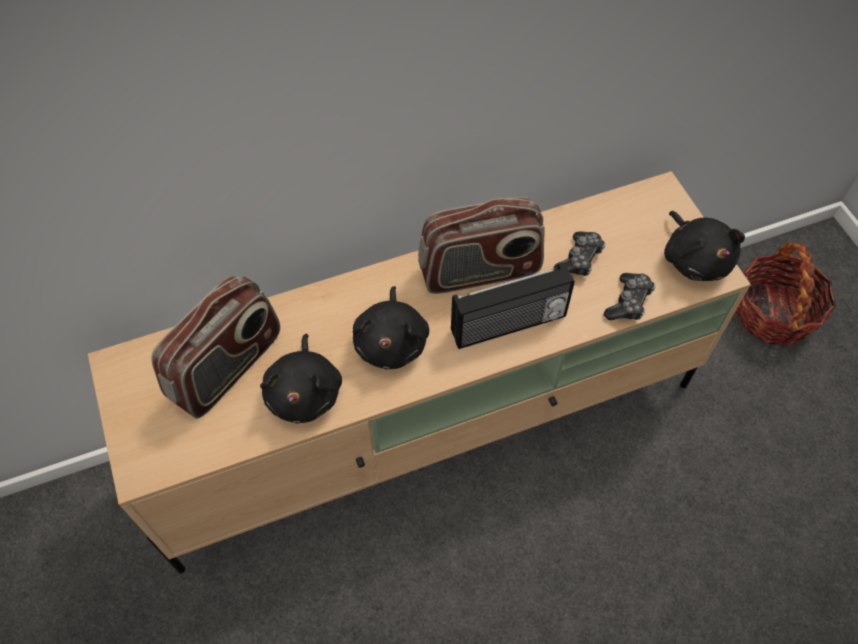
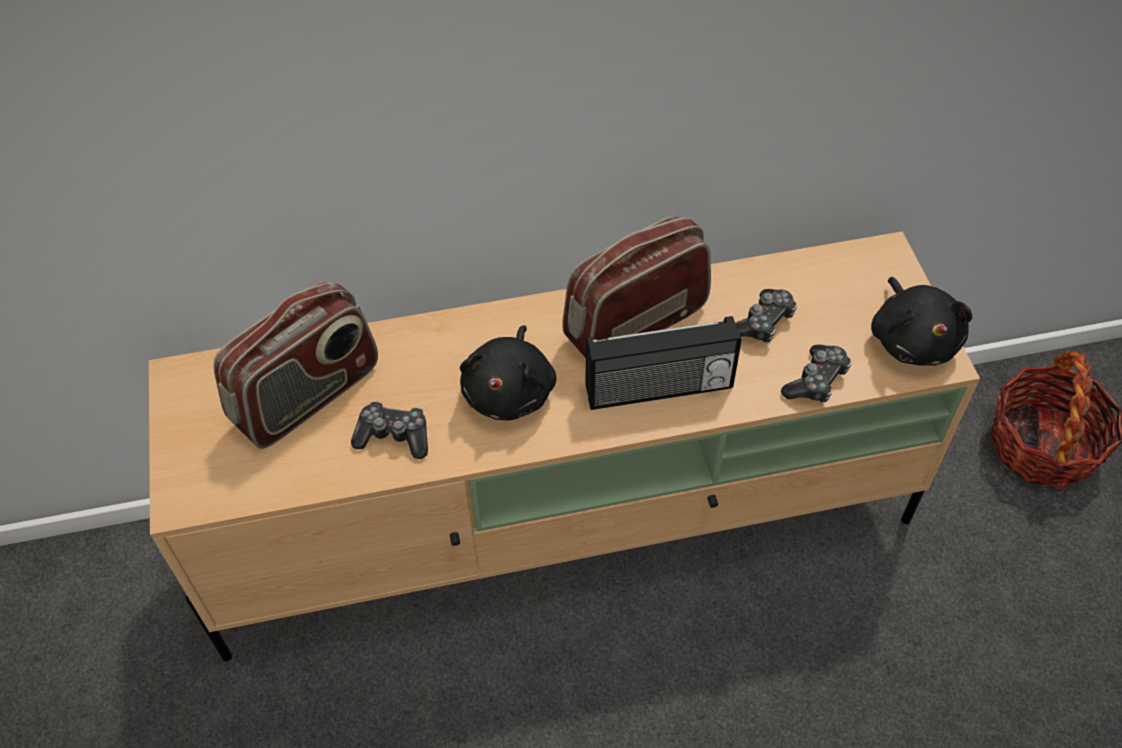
camera: 10 degrees right, 5 degrees down
(305, 392) = (394, 436): black plush toy -> game controller
(479, 271) = (635, 322): radio -> radio turned 150 degrees clockwise

